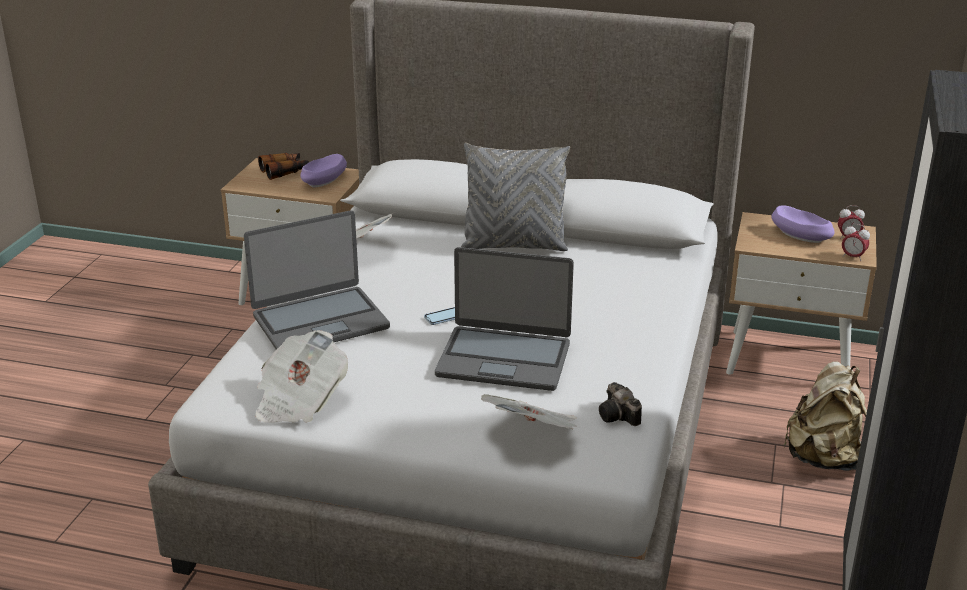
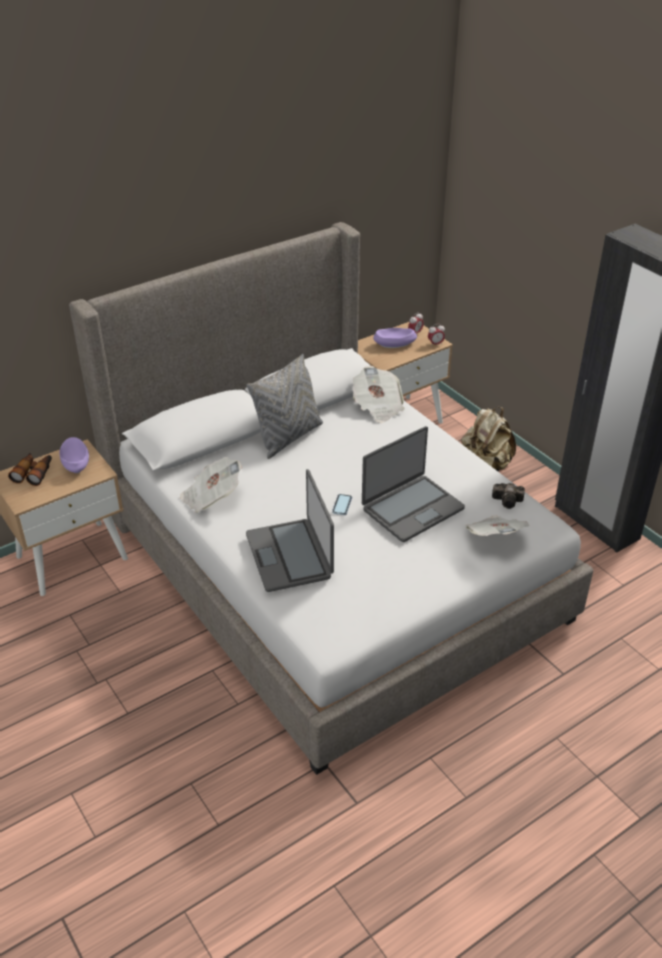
camera: 50 degrees left, 10 degrees up
(299, 401) = (369, 608): newspaper -> newspaper (378, 407)
(320, 321) = (290, 556): laptop -> laptop turned 150 degrees clockwise

